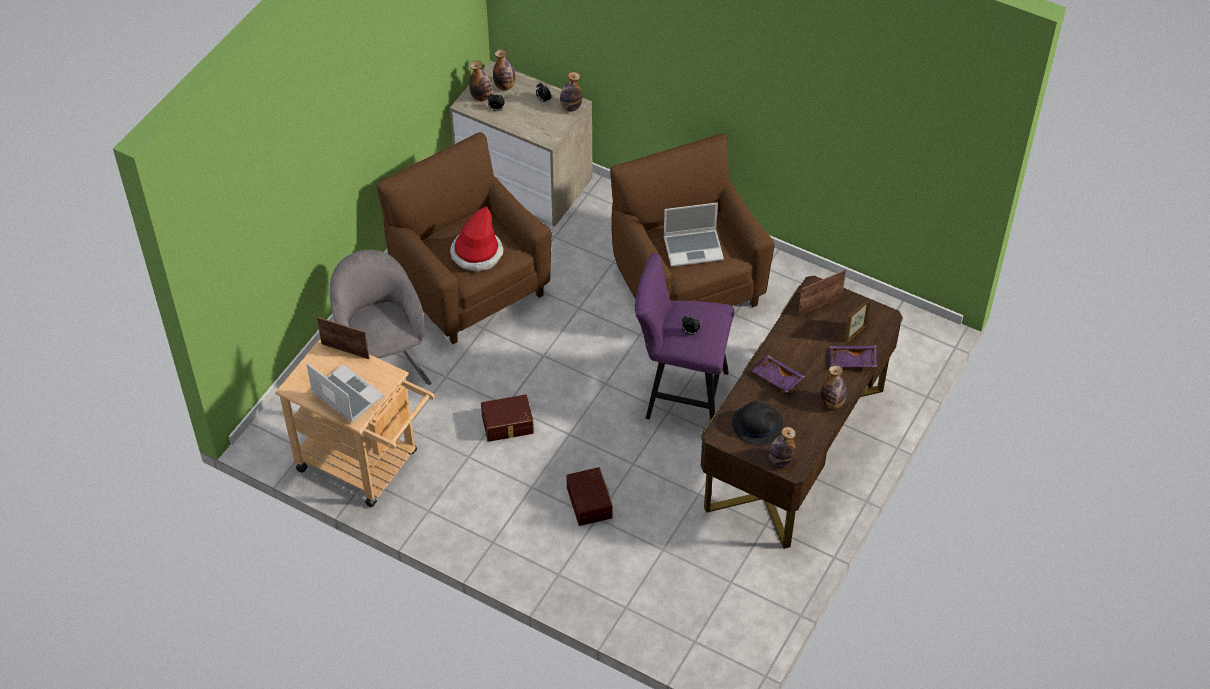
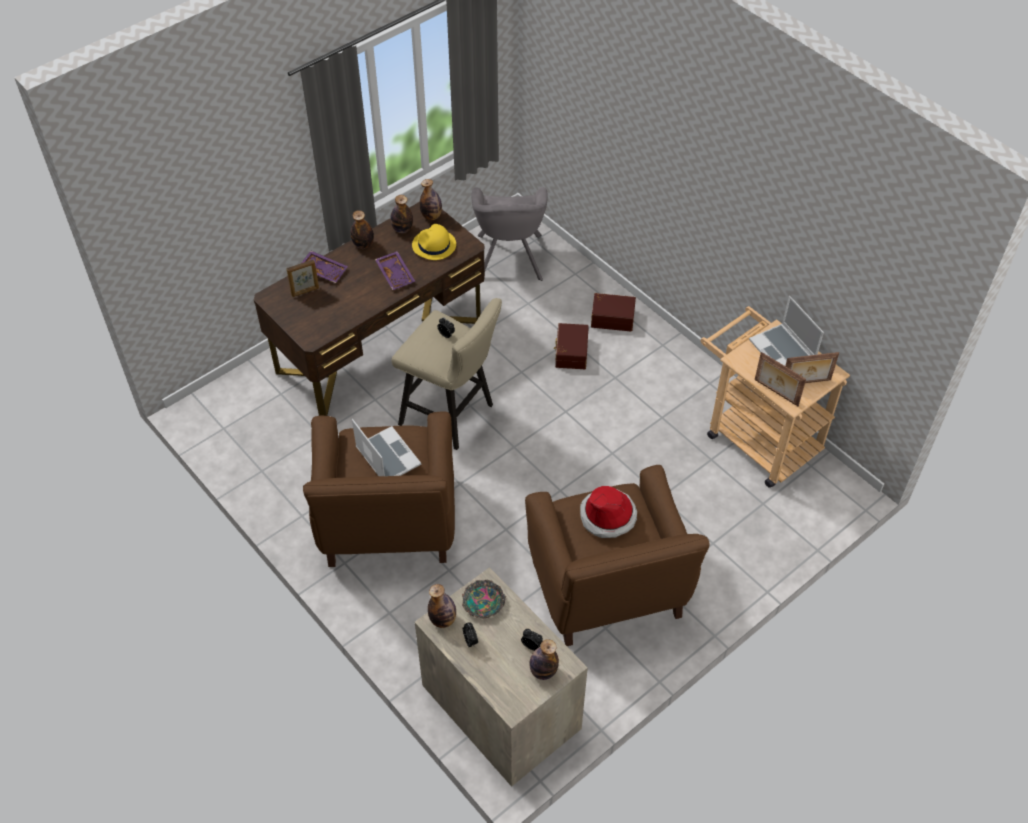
camera: 160 degrees left, 0 degrees up
(383, 361) = (718, 531): grey armchair -> grey armchair (509, 260)
(505, 86) = (508, 678): bottle -> bottle (402, 229)
(508, 425) = (617, 434): brown storage box -> brown storage box (612, 317)
(546, 126) = (483, 602): none -> bowl
(680, 395) = (452, 416): purple stool -> beige stool
(694, 248) = (386, 456): laptop -> laptop turned 45 degrees clockwise
(757, 424) = (434, 245): black hat -> yellow hat
(819, 305) = (318, 323): picture frame -> picture frame (805, 383)

